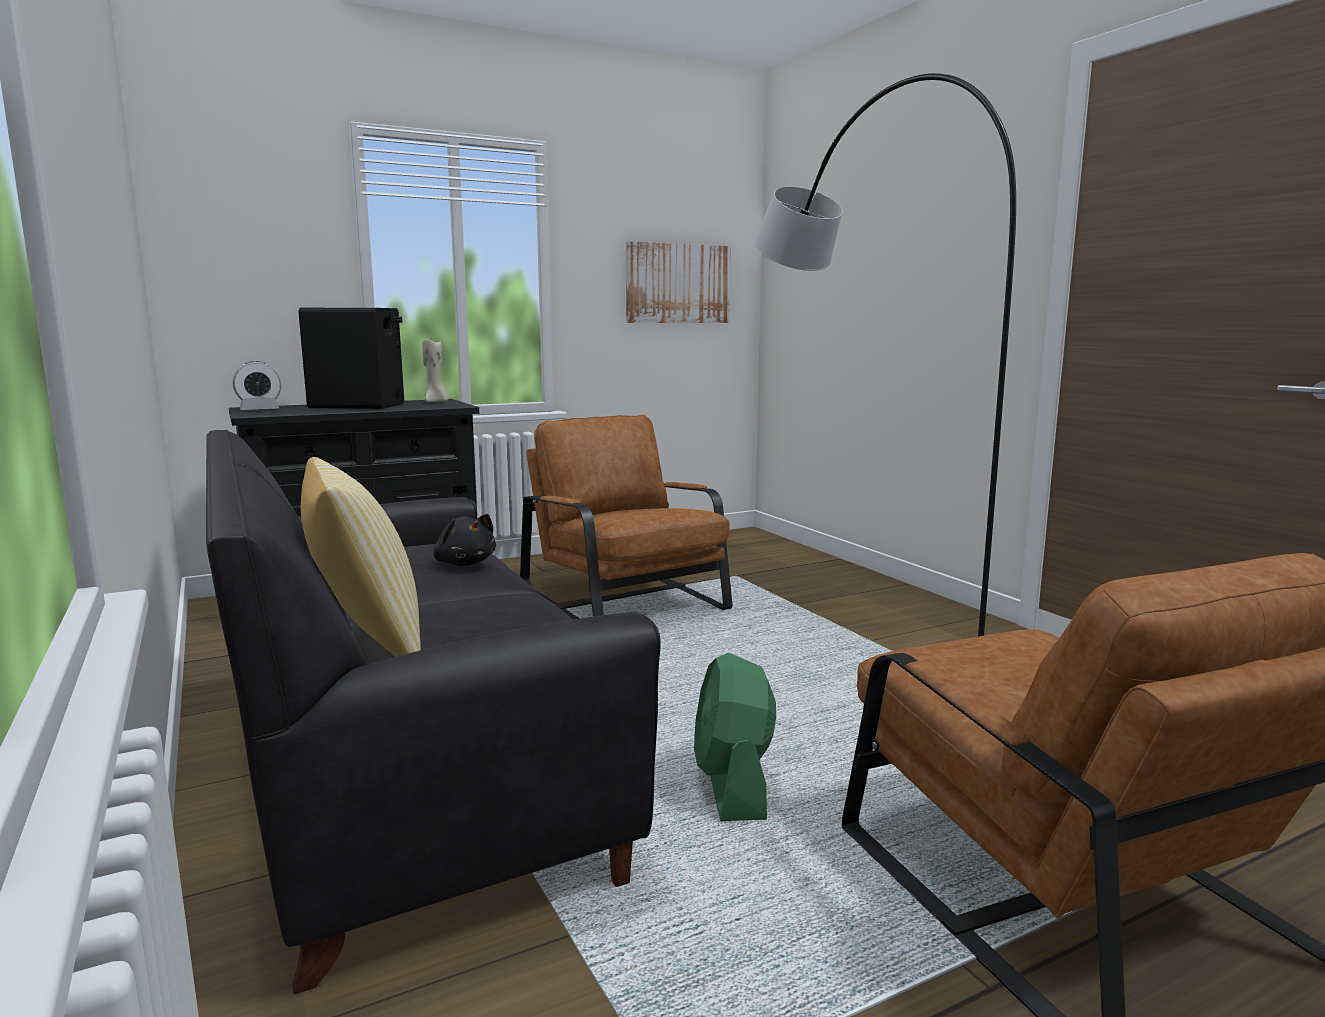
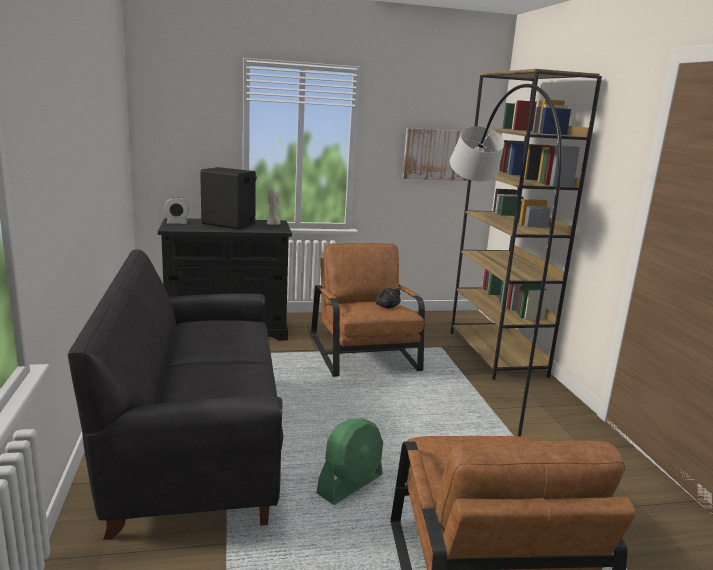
camera: 15 degrees right, 5 degrees up
(366, 645) = (162, 386): pillow -> none
(464, 563) = (240, 339): black plush toy -> black plush toy (386, 306)
(733, 785) = (350, 484): green fan -> green fan turned 150 degrees counterclockwise
(822, 573) = (497, 354): none -> brown bookcase

